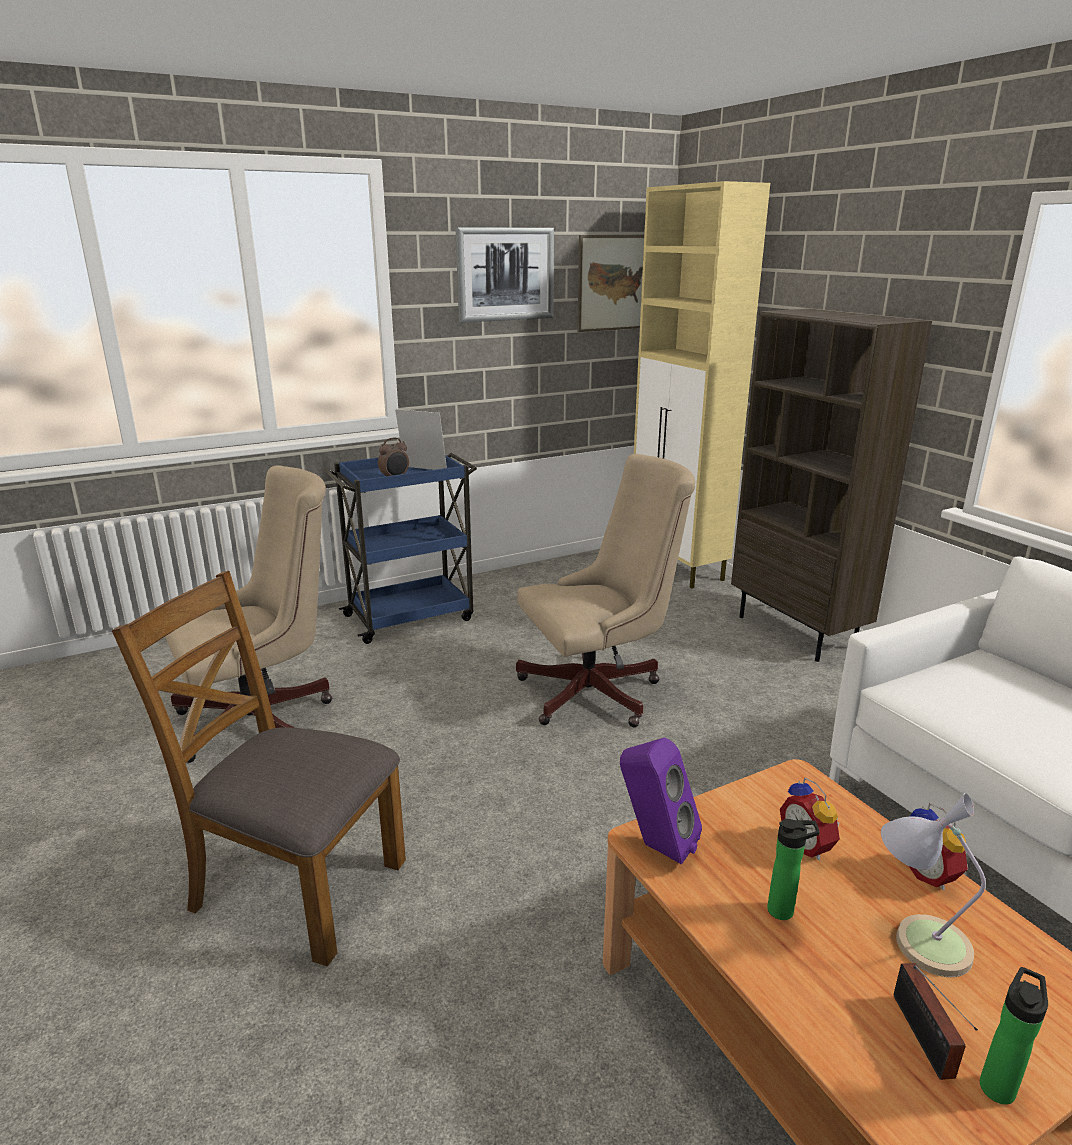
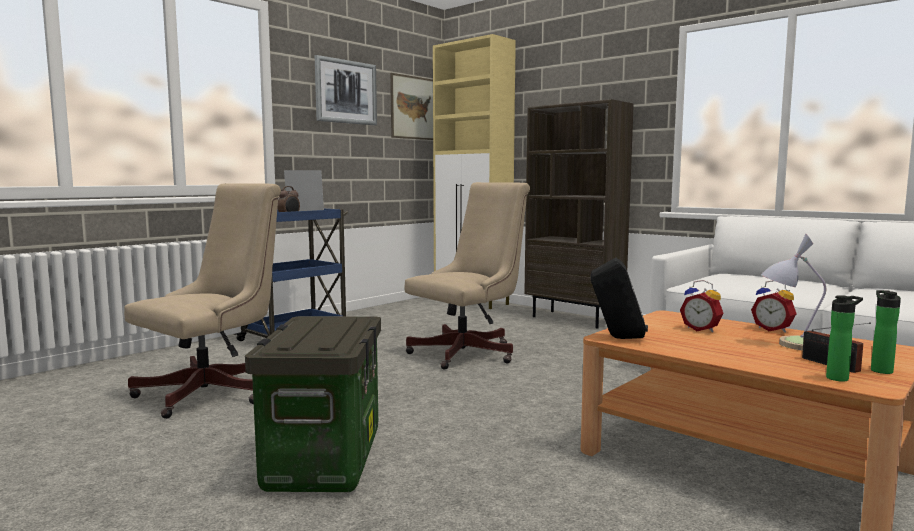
camera: 20 degrees left, 15 degrees down
(296, 885) = (323, 458): brown chair -> storage box
(654, 846) = (617, 338): purple speaker -> black speaker
(784, 911) = (716, 345): bottle -> bottle (839, 378)

